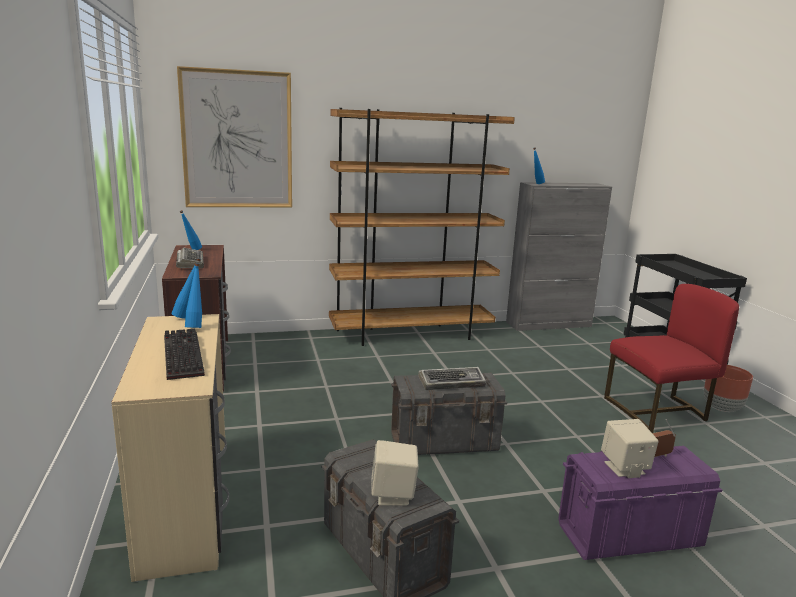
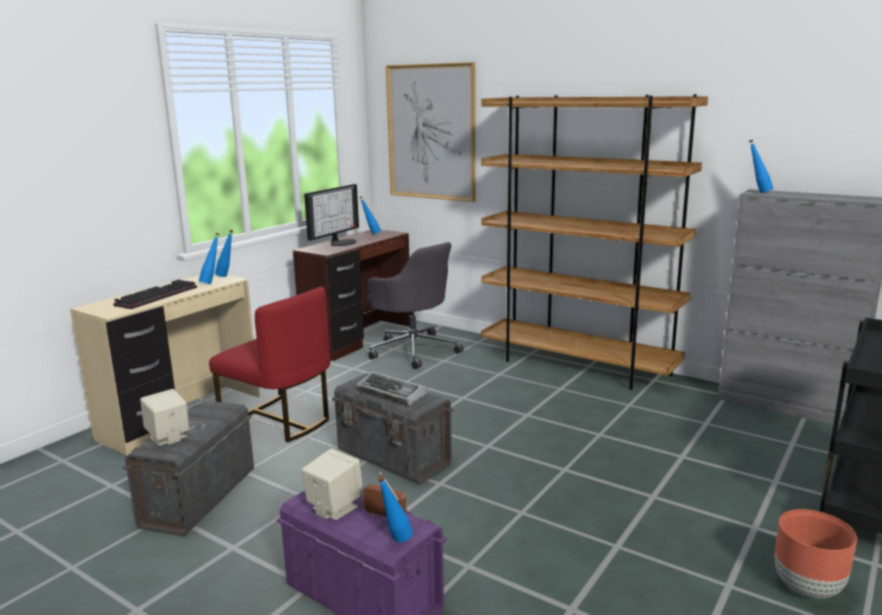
camera: 50 degrees right, 0 degrees up
(190, 262) = (341, 242): keyboard -> monitor
(275, 359) = (413, 350): none -> grey office chair
(658, 412) = (688, 543): red chair -> red chair (279, 421)
(696, 466) = (395, 543): none -> blue bottle

